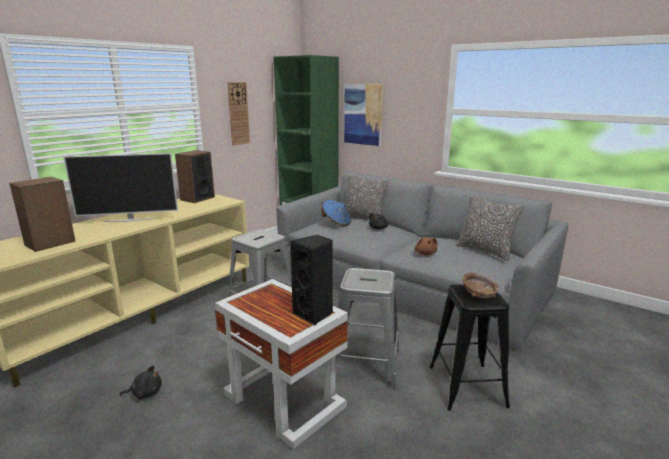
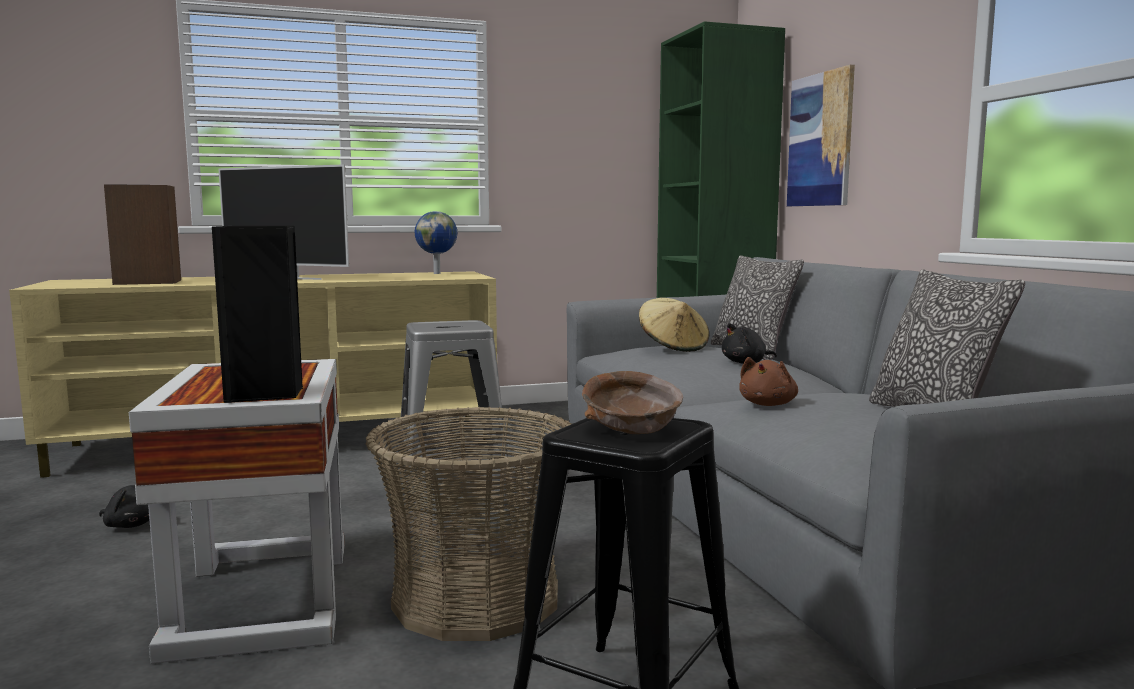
camera: 35 degrees right, 10 degrees down
(197, 198) = (437, 273): speaker -> globe
(238, 113) = (572, 144): wall clock -> none
(336, 223) = (673, 347): blue hat -> beige hat
(365, 365) = (477, 599): grey stool -> basket

